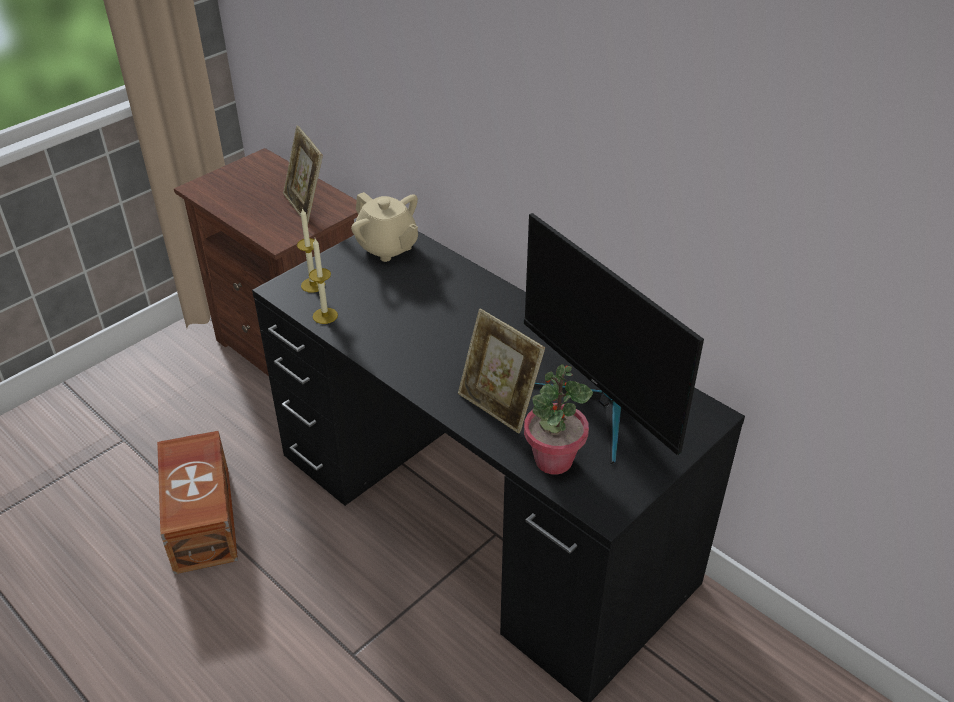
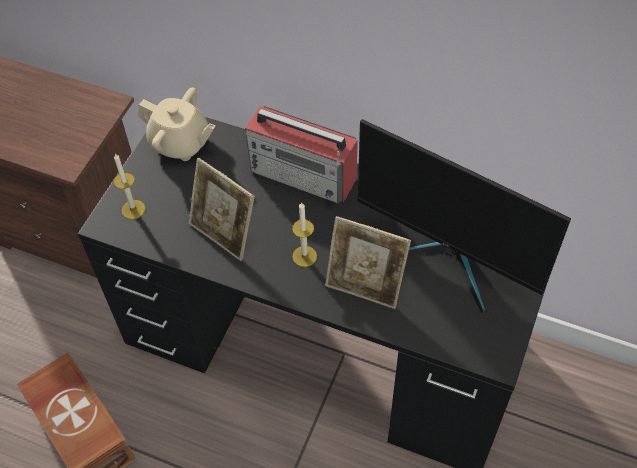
camera: 20 degrees left, 15 degrees up
(306, 206) = (72, 114): picture frame -> picture frame (224, 233)
(325, 316) = (163, 241): candle -> candle (304, 256)
(490, 300) = (304, 174): none -> radio
(553, 460) = (435, 325): potted plant -> none

